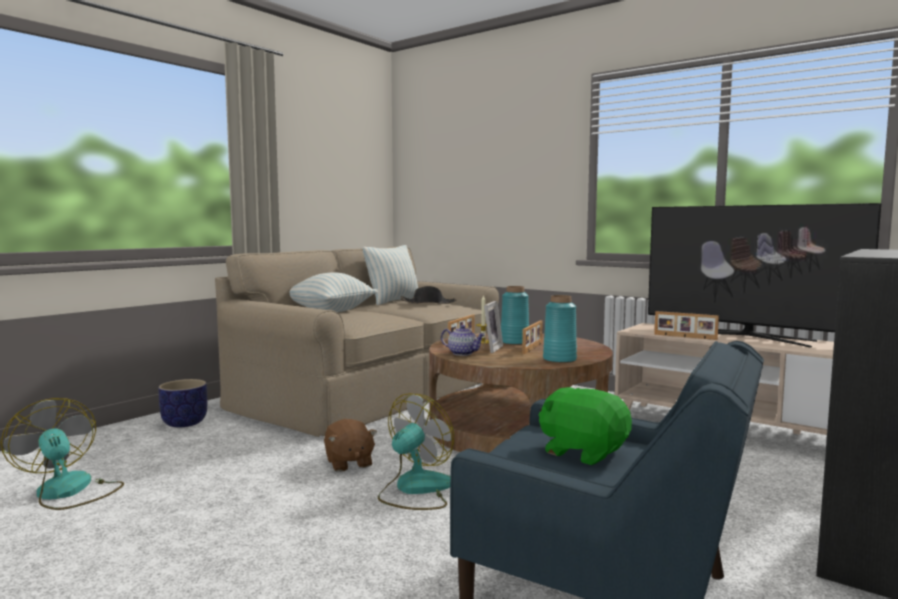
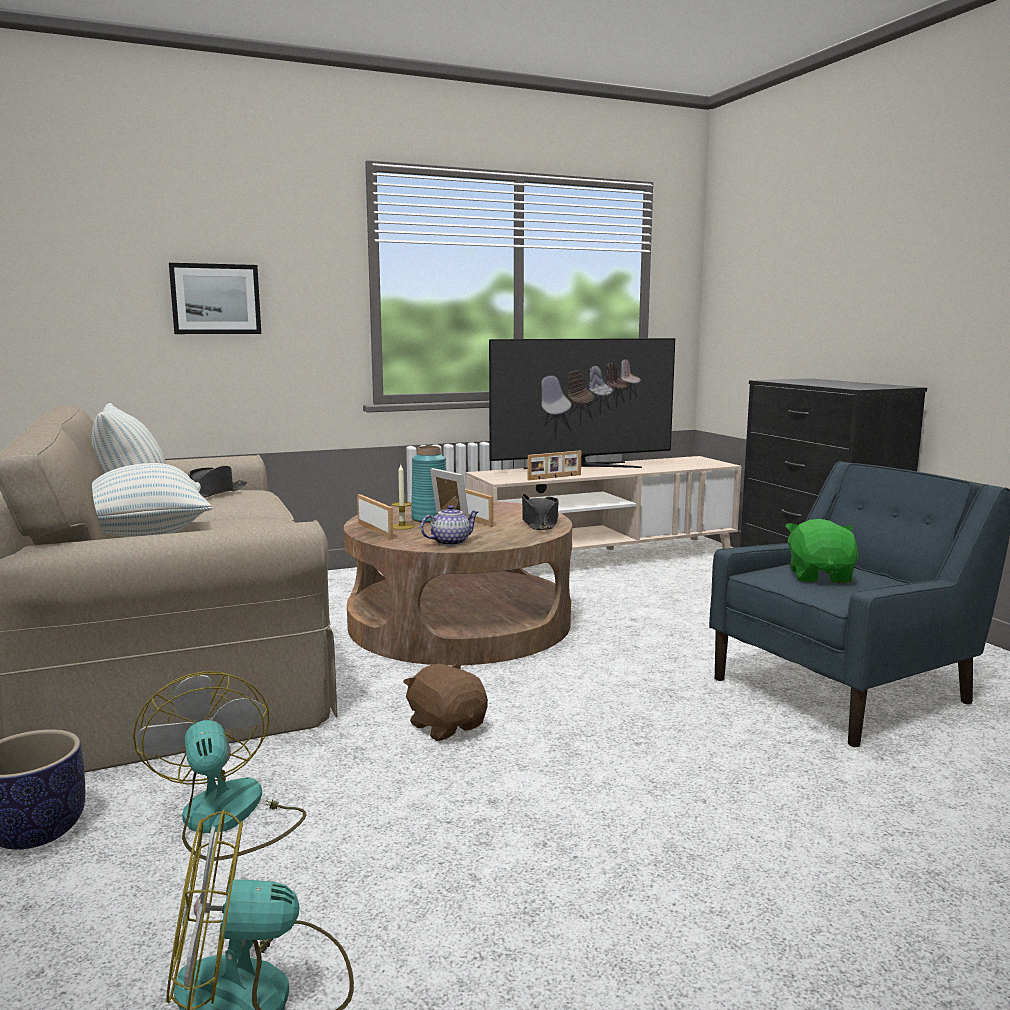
camera: 60 degrees left, 5 degrees up
(348, 463) = (447, 726): brown plush toy -> brown plush toy turned 135 degrees counterclockwise
(415, 490) = (572, 707): fan -> fan (227, 820)
(493, 184) = (215, 299): none -> picture
(559, 359) = (539, 523): turquoise vase -> black hat
(583, 452) = (820, 576): green plush toy -> green plush toy turned 120 degrees clockwise

